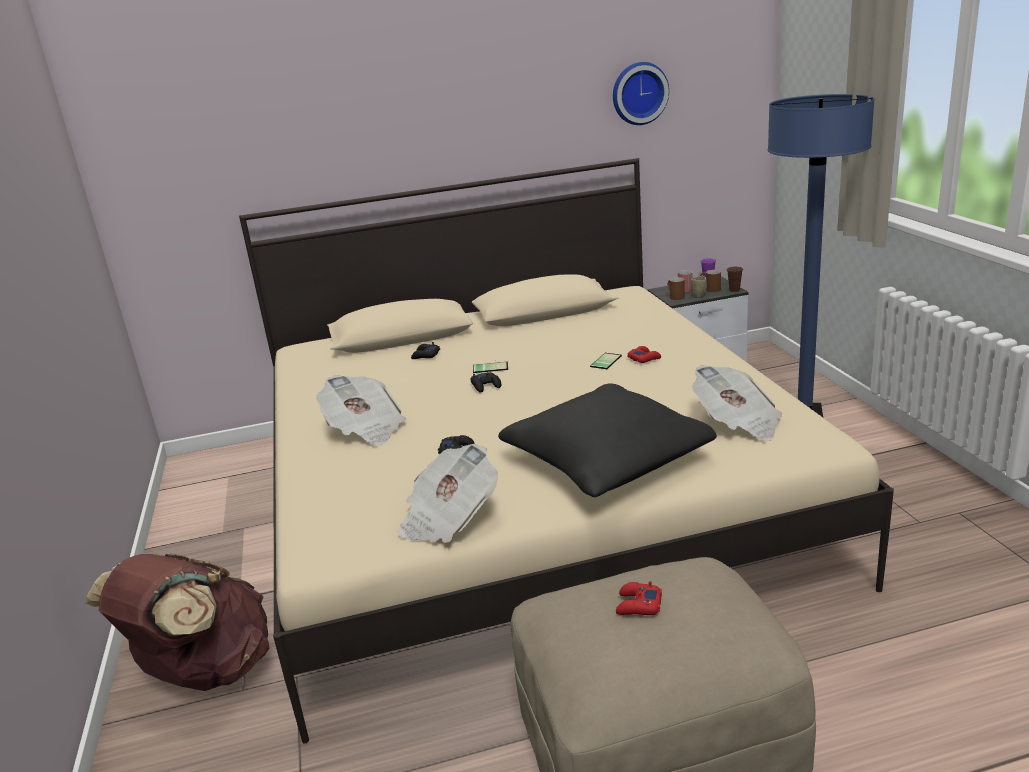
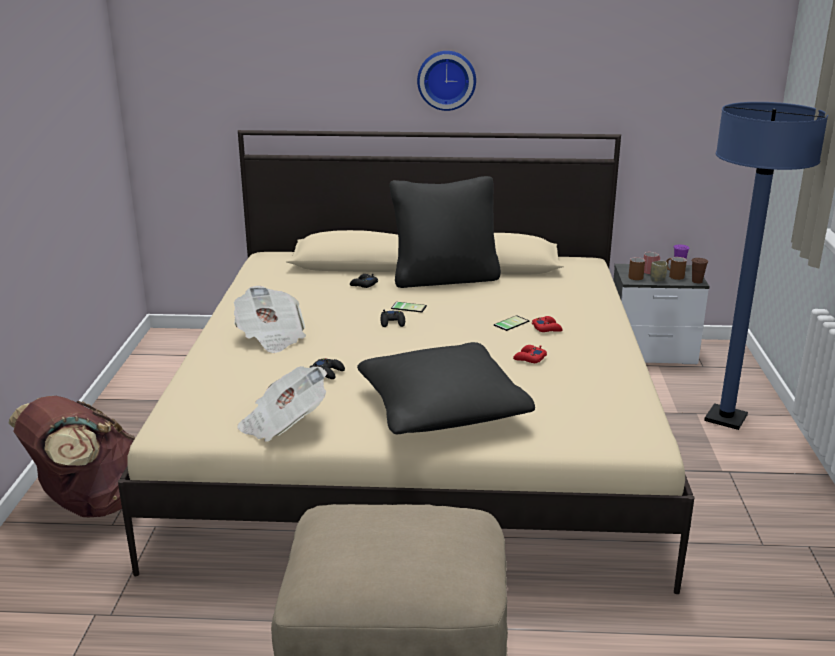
camera: 15 degrees right, 0 degrees up
(504, 333) = (444, 278): none -> black pillow
(638, 93) = (631, 71): wall clock -> wall clock (446, 80)
(638, 605) = (387, 529): red game controller -> red game controller (529, 358)
(737, 423) = (580, 405): newspaper -> none

